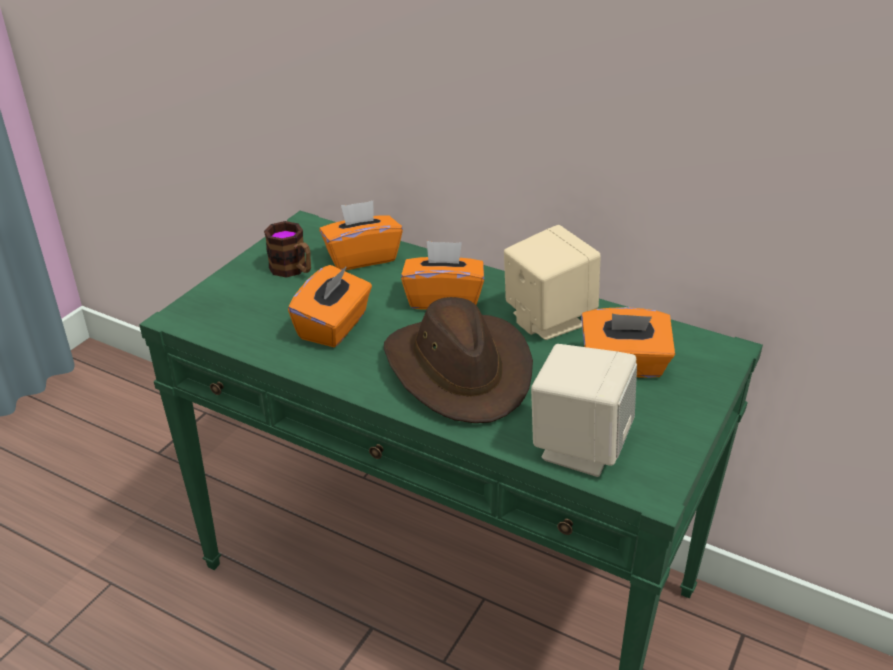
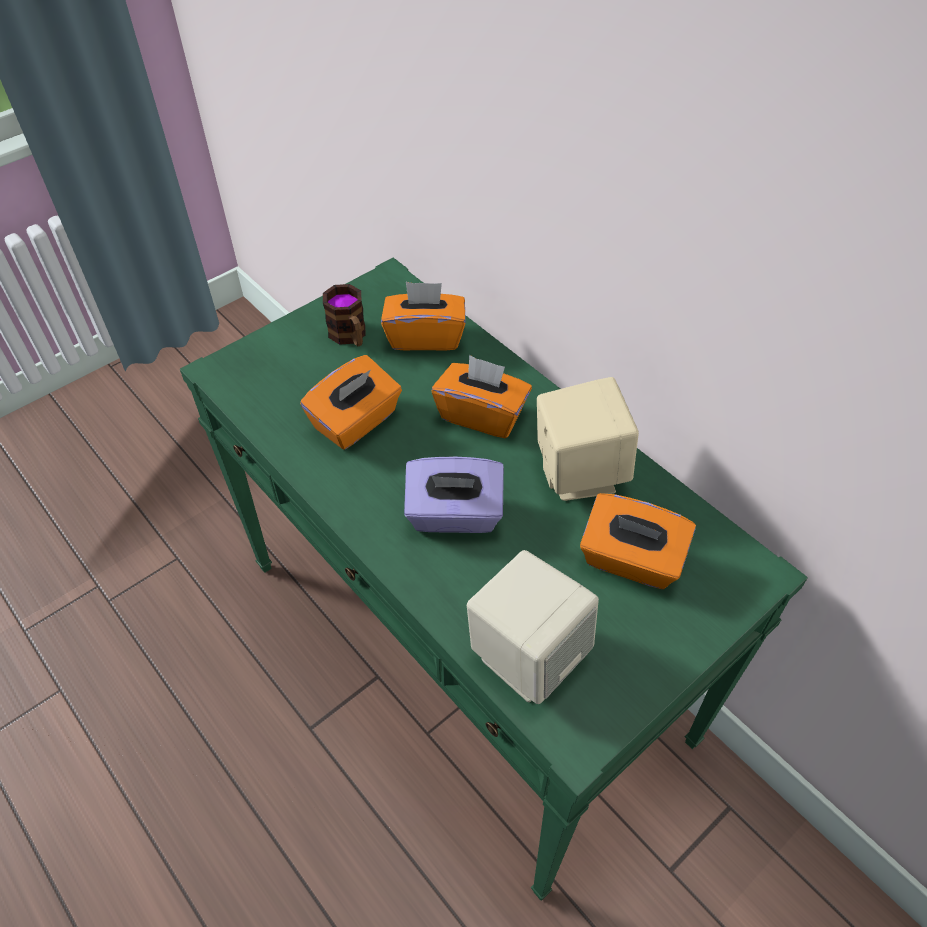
camera: 20 degrees right, 15 degrees up
(460, 370) = (454, 515): brown hat -> purple tissue box

